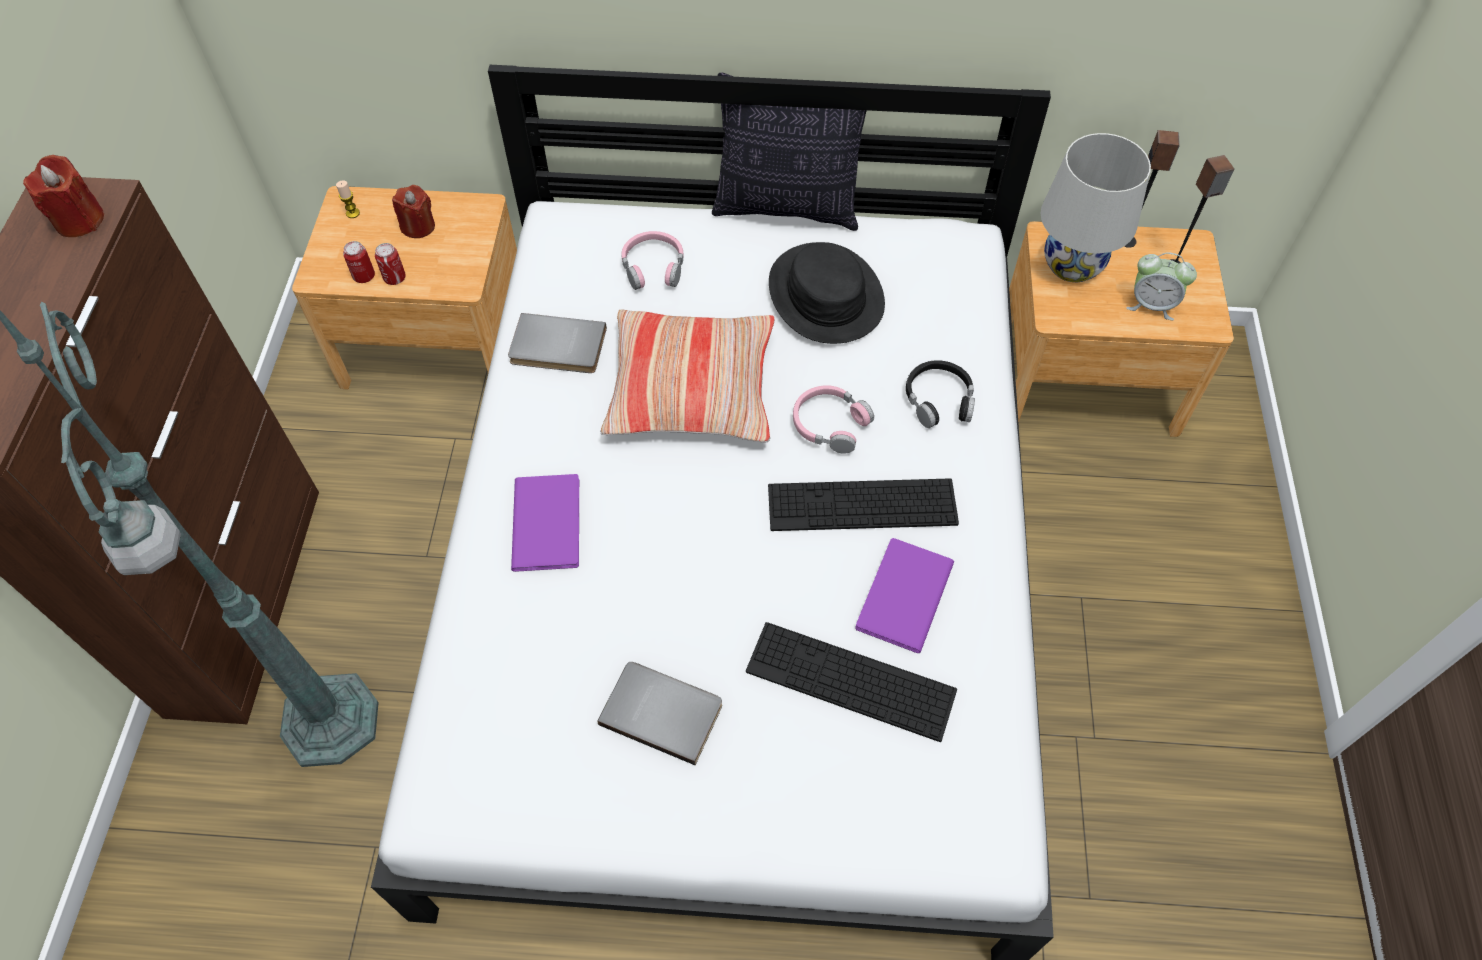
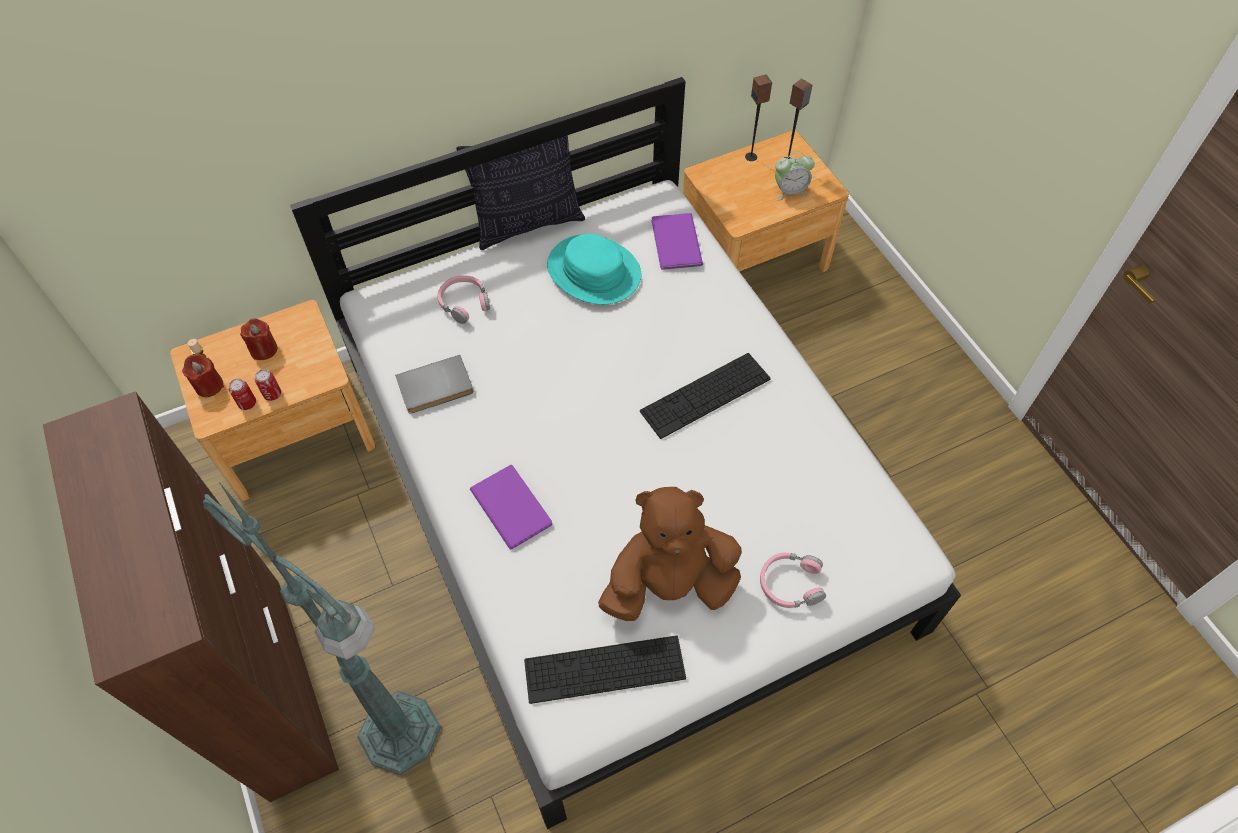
camera: 30 degrees left, 0 degrees up
(79, 220) = (112, 440): red candle -> red candle (209, 385)
(663, 710) = (669, 585): grey book -> brown plush toy
(691, 388) = (546, 372): pillow -> none
(825, 295) = (593, 271): black hat -> turquoise hat
(829, 424) = (652, 353): pink headphones -> pink headphones (790, 584)
(850, 681) = (769, 505): keyboard -> keyboard (604, 669)
(900, 597) = (765, 440): purple book -> purple book (674, 244)
(939, 399) = (708, 307): black headphones -> none
(1072, 265) = (728, 186): white table lamp -> none

